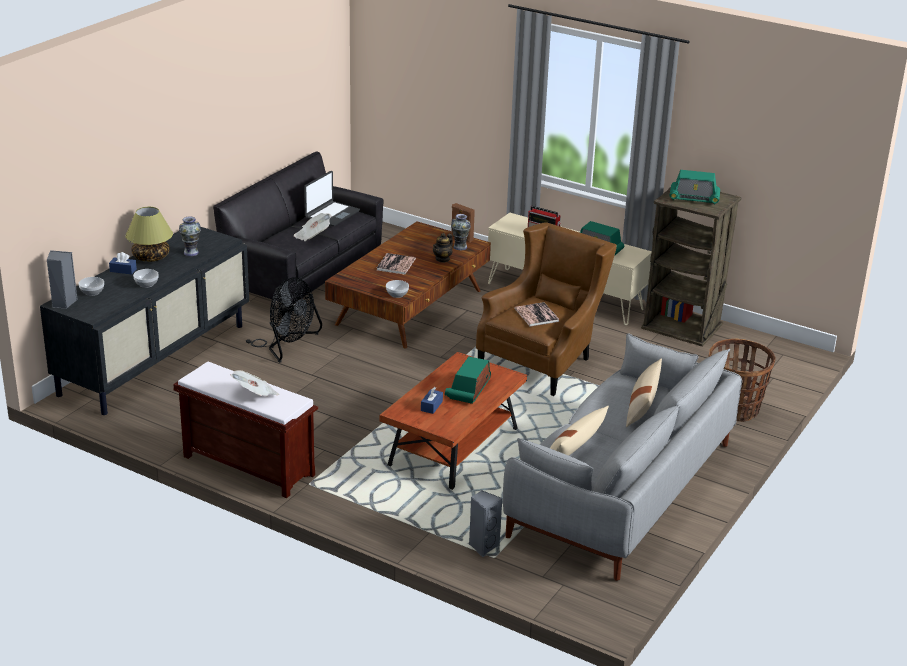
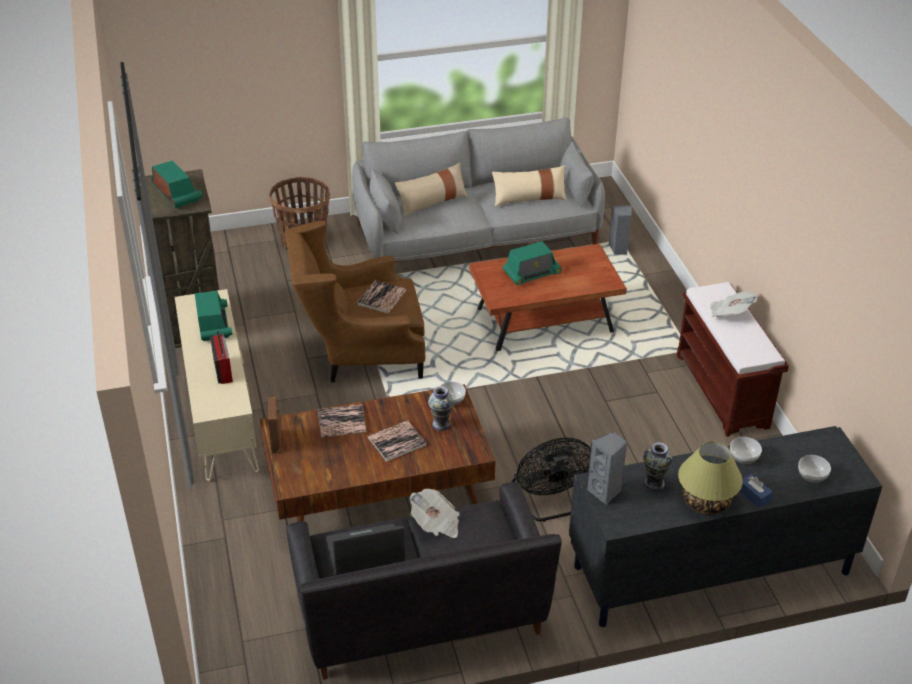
camera: 135 degrees left, 10 degrees up
(63, 303) = (854, 475): grey speaker -> grey speaker (605, 491)
(431, 406) = (578, 274): blue tissue box -> none
(442, 259) = (342, 422): teapot -> book
(460, 247) = (300, 429): vase -> vase (441, 424)

